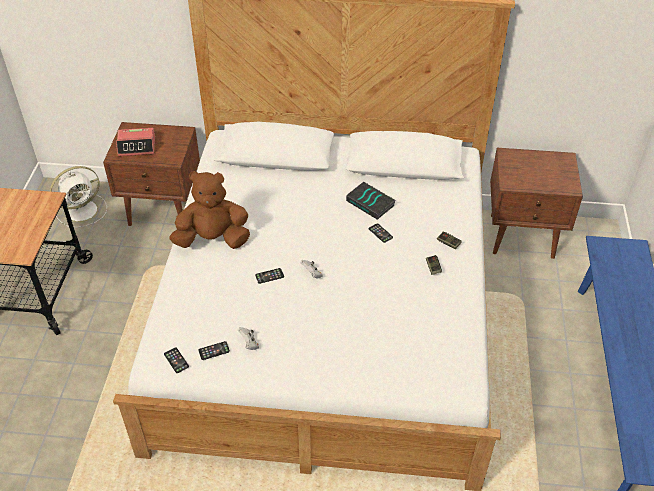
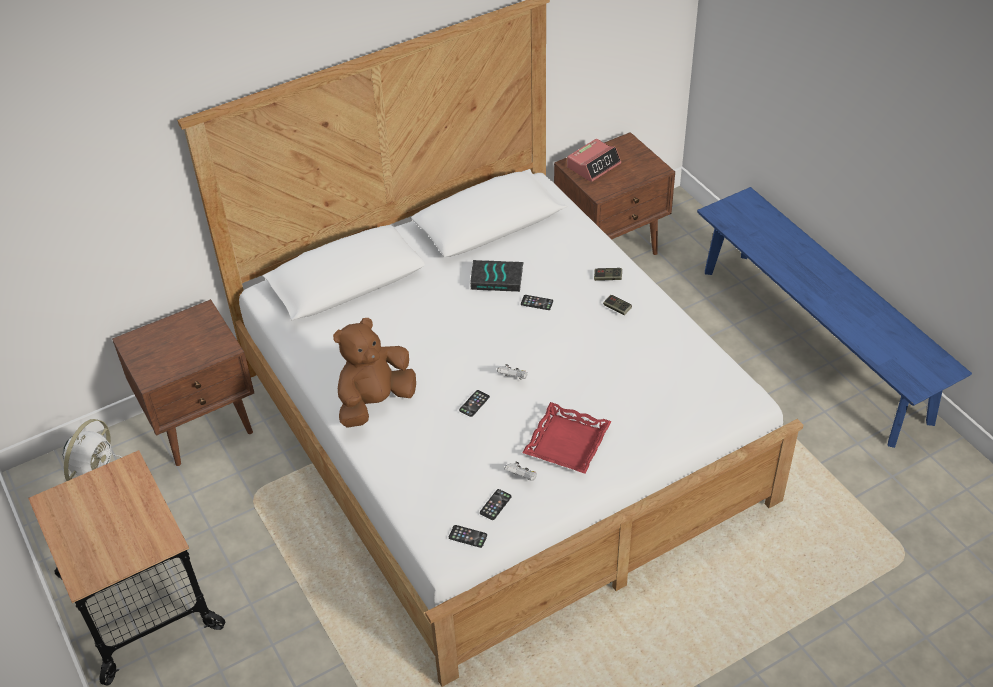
camera: 35 degrees left, 0 degrees up
(137, 146) = (164, 355): alarm clock -> alarm clock (594, 165)
(302, 339) = (566, 442): none -> red tray

